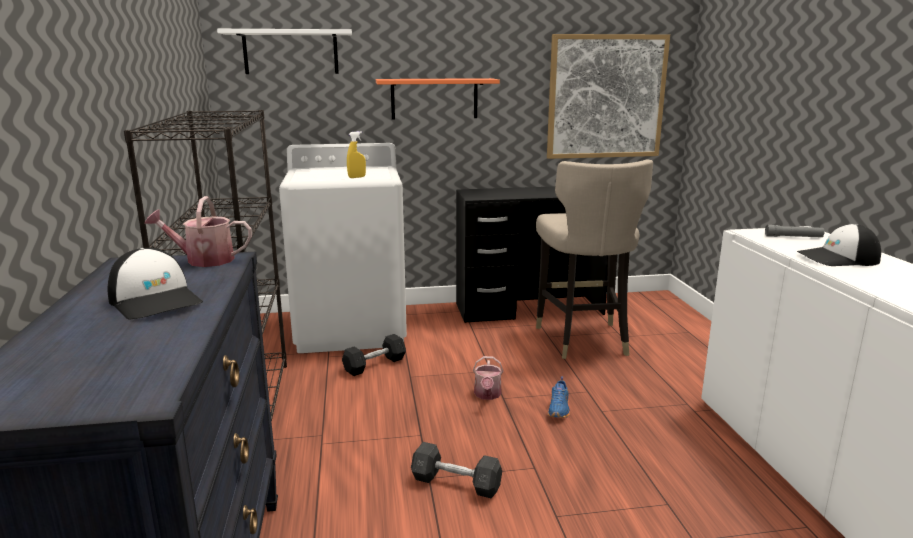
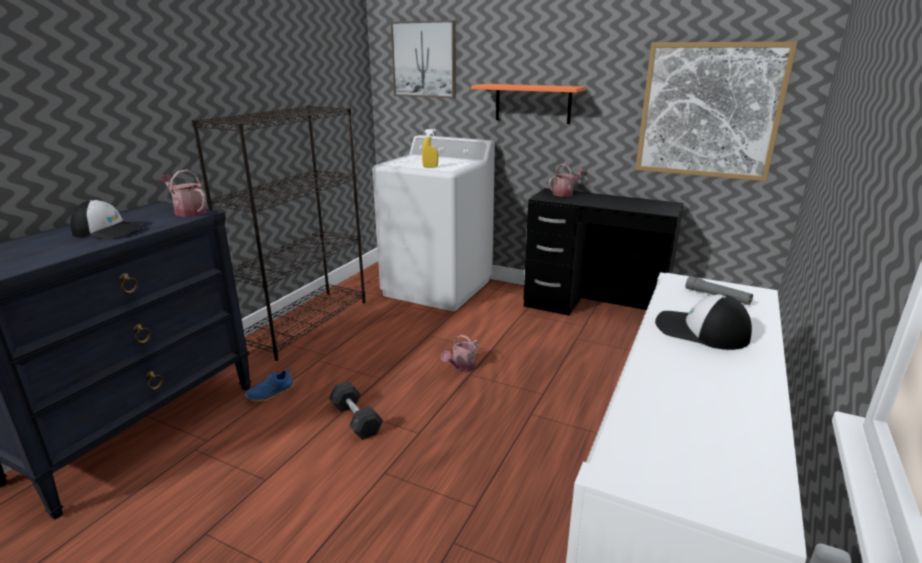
camera: 35 degrees right, 5 degrees up
(156, 300) = (109, 231): cap -> cap turned 75 degrees counterclockwise
(291, 52) = (424, 59): white shelf -> picture
(374, 365) = (417, 319): black dumbbell -> none
(486, 191) = (565, 193): none -> watering can
(559, 409) = (499, 399): blue shoe -> blue shoe (271, 394)
(583, 339) = (603, 350): beige stool -> none

